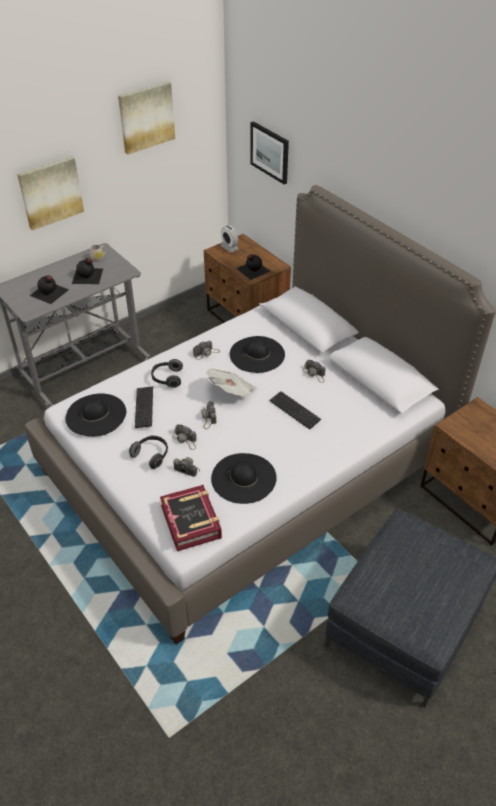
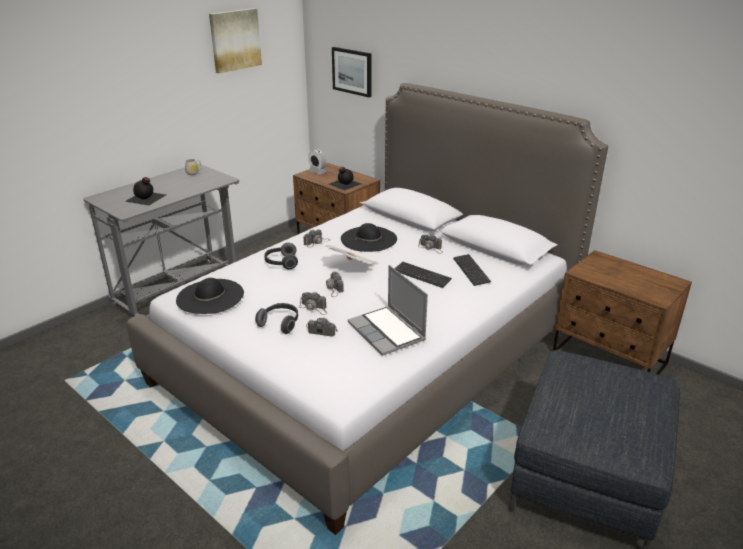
camera: 10 degrees left, 15 degrees down
(50, 192) = (144, 103): picture -> none
(88, 276) = (185, 185): black bottle -> none
(144, 408) = (262, 286): keyboard -> keyboard (471, 271)
(191, 521) = (341, 374): book -> none
(244, 478) = (387, 332): black hat -> laptop

